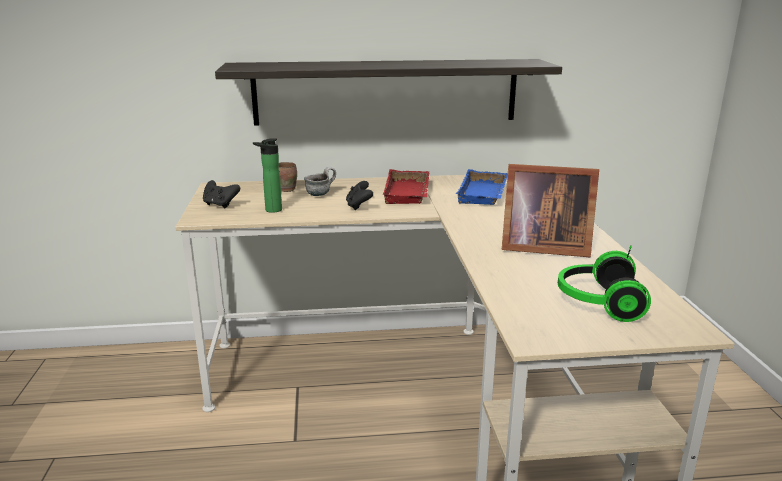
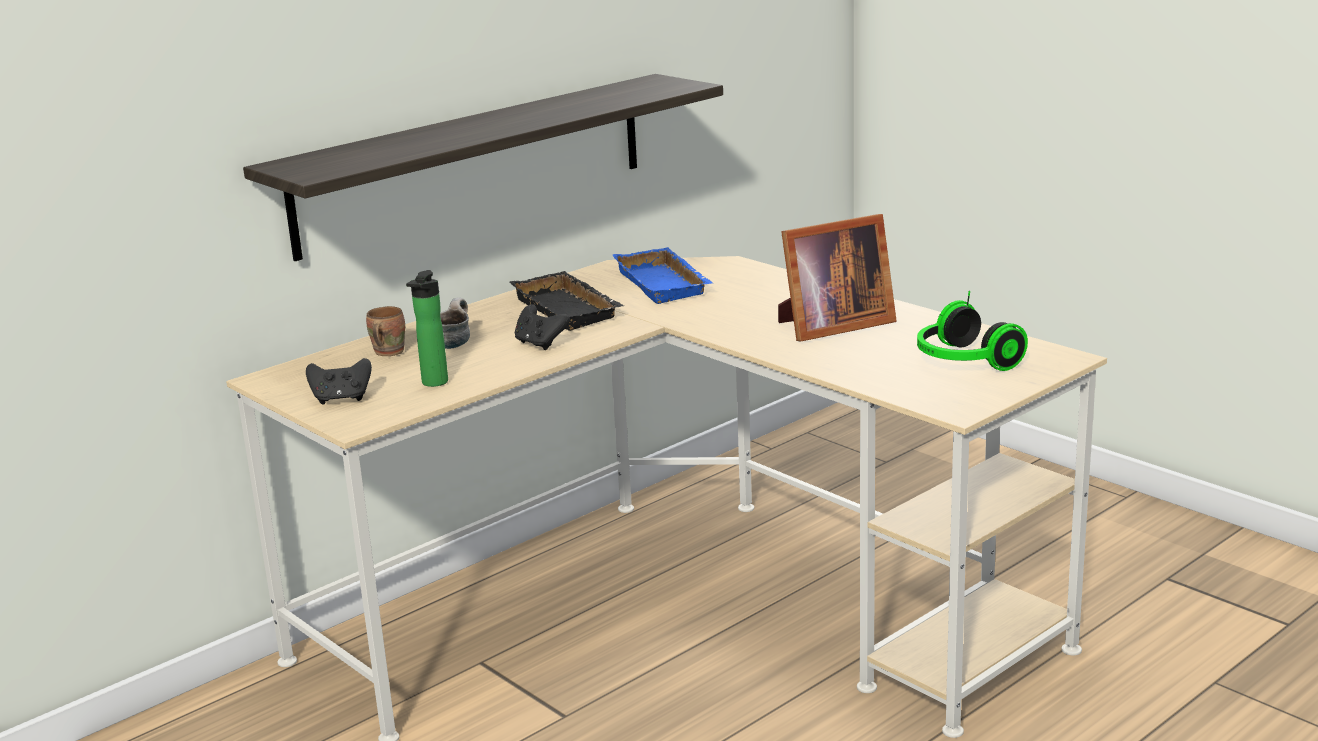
camera: 35 degrees left, 0 degrees up
(409, 193) = (570, 309): red tray -> black tray

